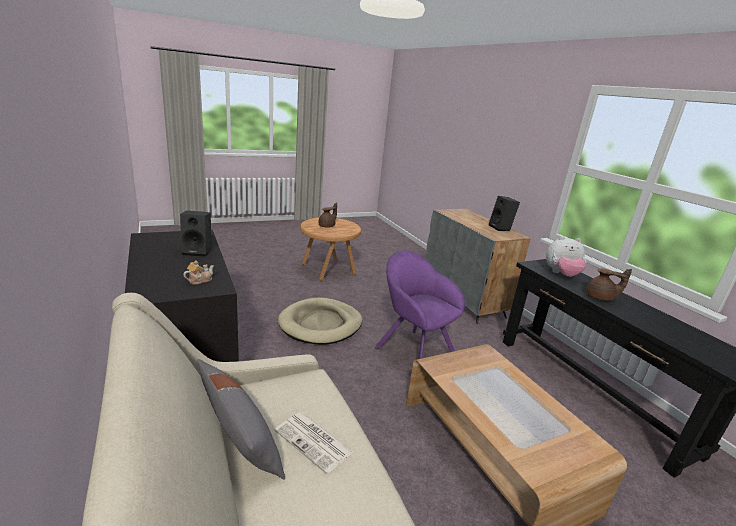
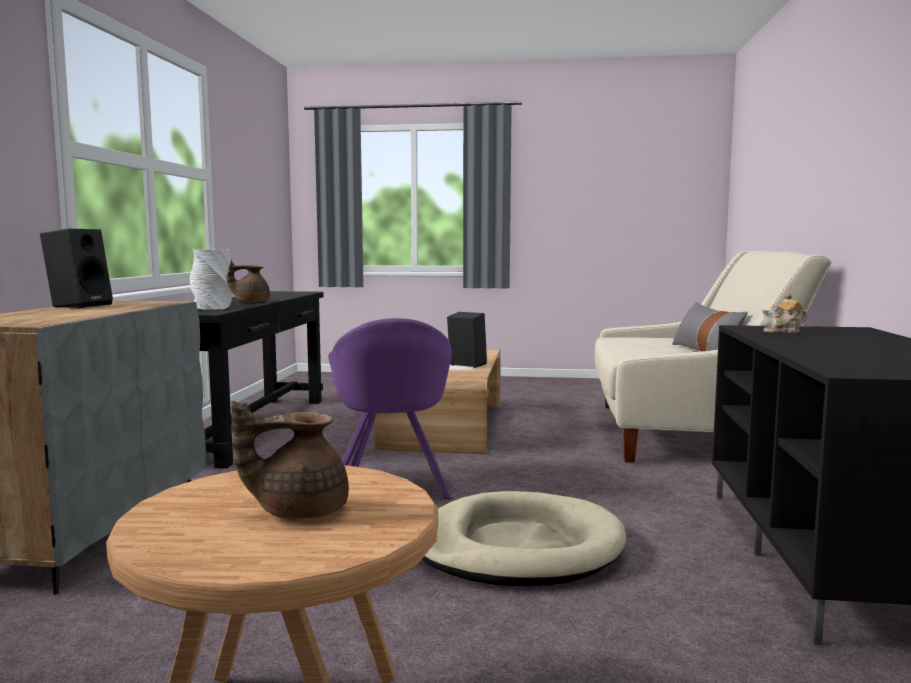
camera: 145 degrees left, 15 degrees down
(198, 251) = (820, 350): black speaker -> black speaker (465, 365)
(315, 441) = (645, 347): newspaper -> none
(561, 274) = (211, 308): plush toy -> grey vase
(600, 298) = (251, 302): brown teapot -> brown teapot turned 60 degrees counterclockwise

